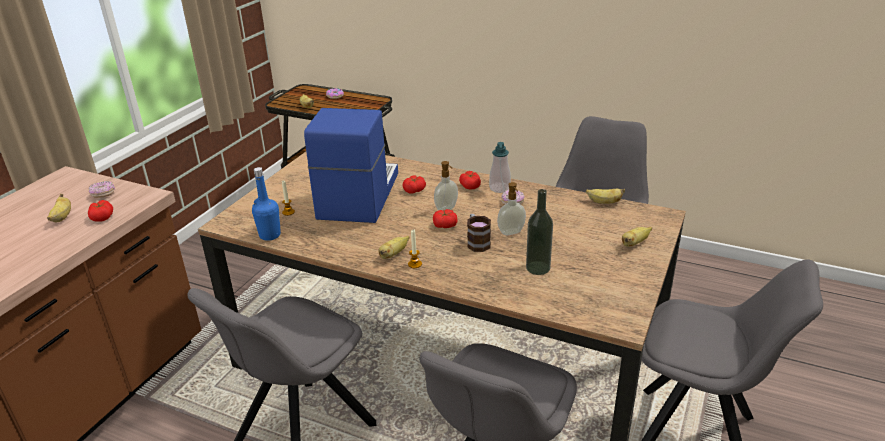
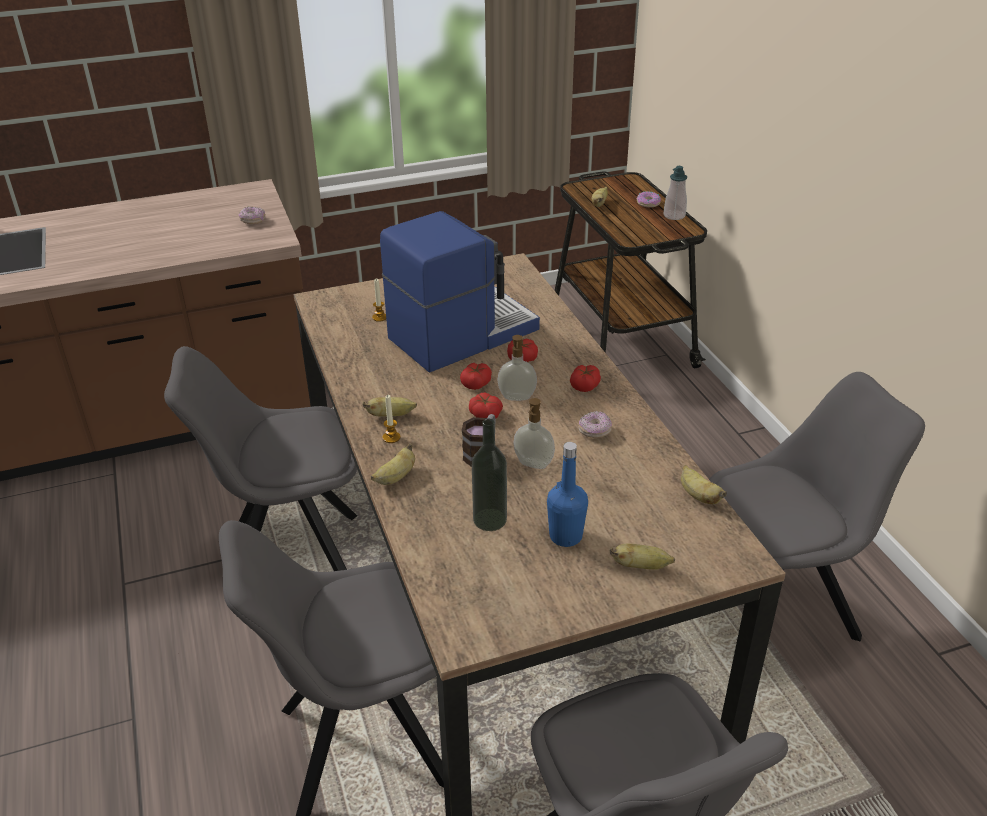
camera: 45 degrees right, 5 degrees up
(62, 217) = (199, 229): banana -> banana (395, 477)
(102, 217) = (221, 243): tomato -> tomato (476, 383)
(270, 235) = (331, 332): blue bottle -> blue bottle (565, 536)
(499, 188) = (611, 406): soap dispenser -> soap dispenser (674, 216)

